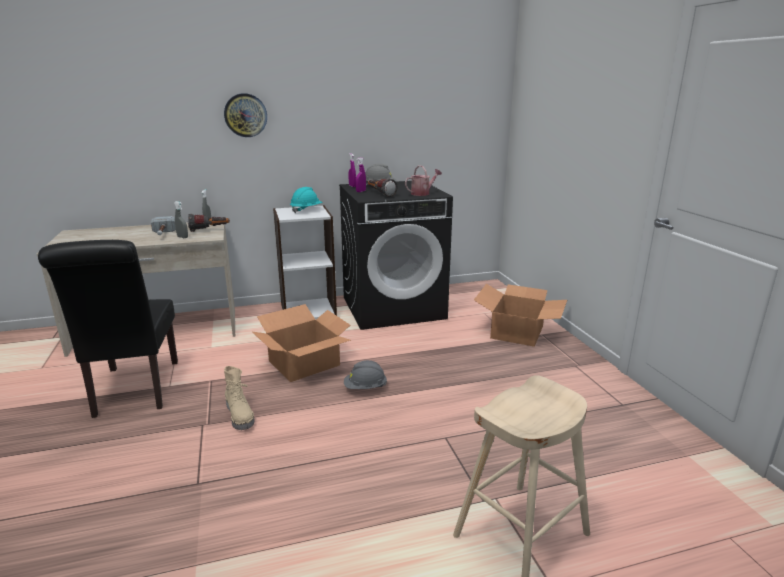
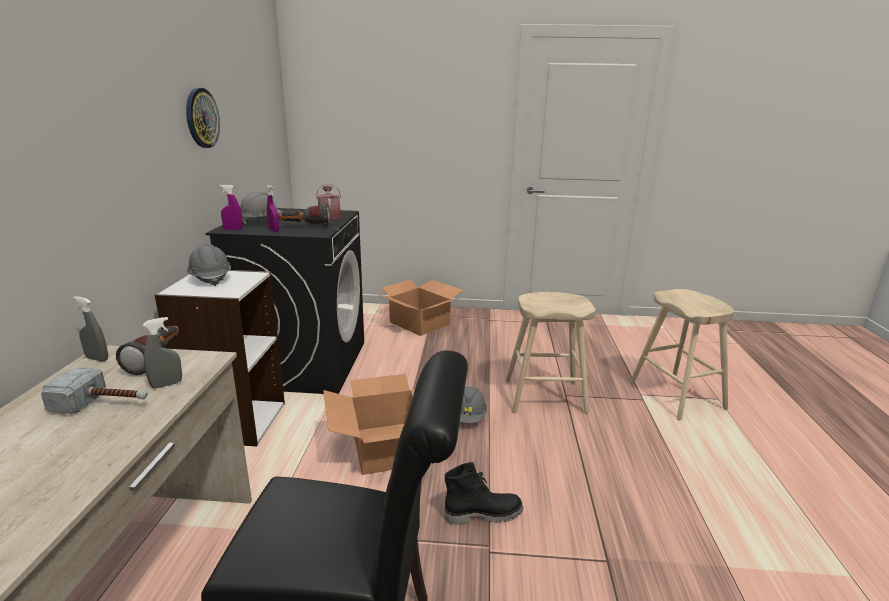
camera: 70 degrees left, 0 degrees up
(240, 416) = (483, 514): beige boot -> black boot
(245, 115) = (91, 141): wall clock -> wall clock (201, 118)
(306, 210) = (210, 279): turquoise hard hat -> grey hard hat
(431, 424) = (544, 397): none -> beige stool

